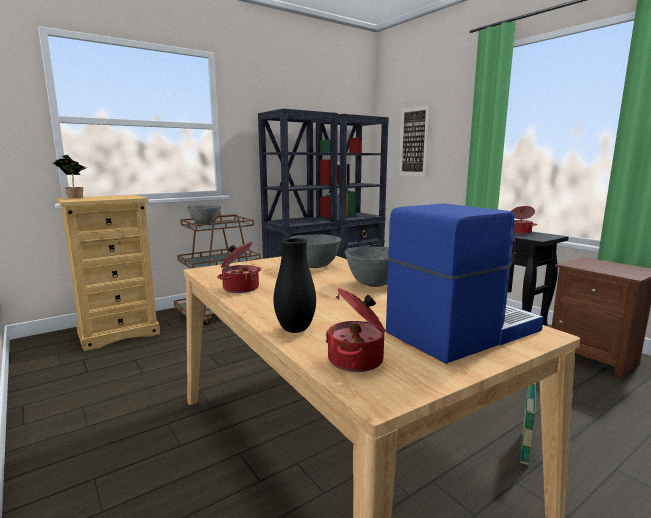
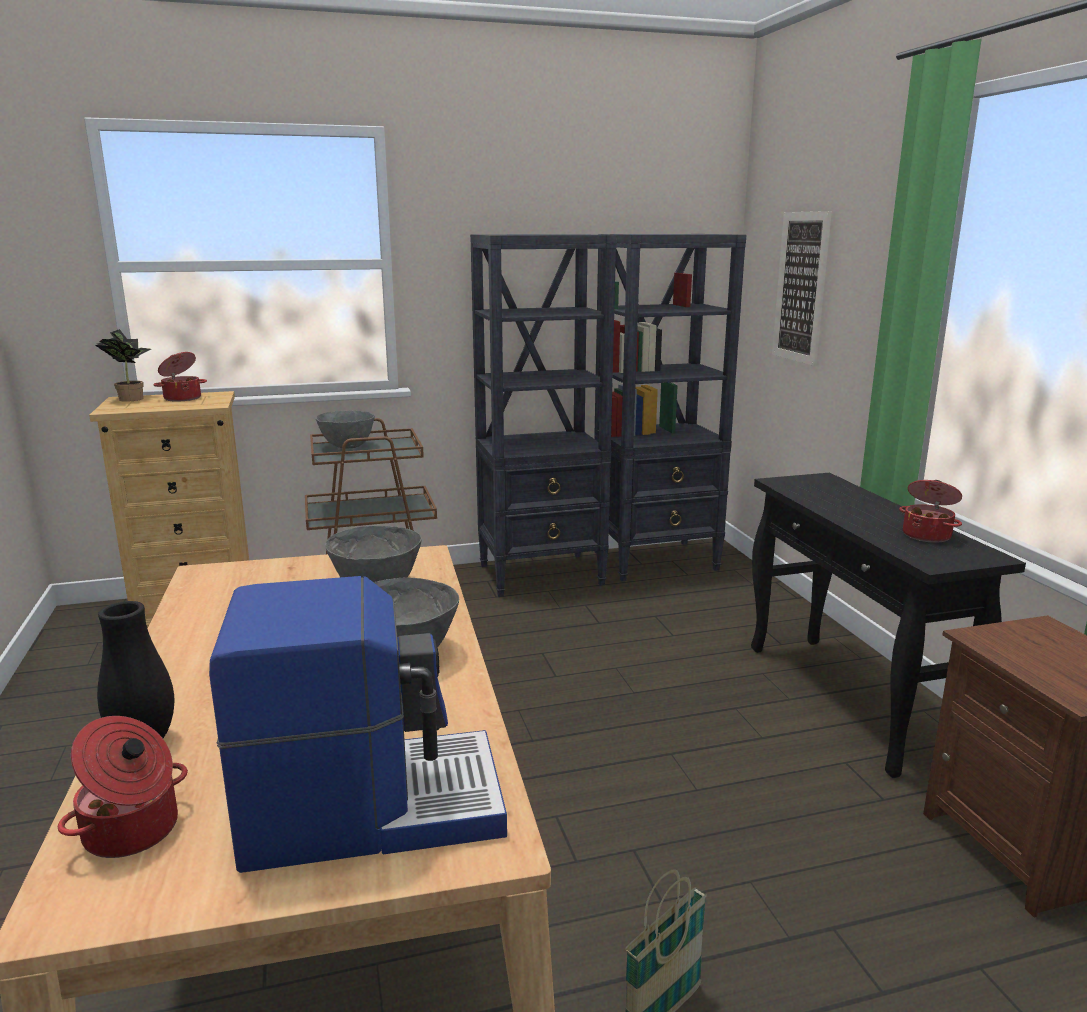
camera: 20 degrees right, 5 degrees up
(240, 288) = (195, 627): cooking pot -> cooking pot (182, 398)

